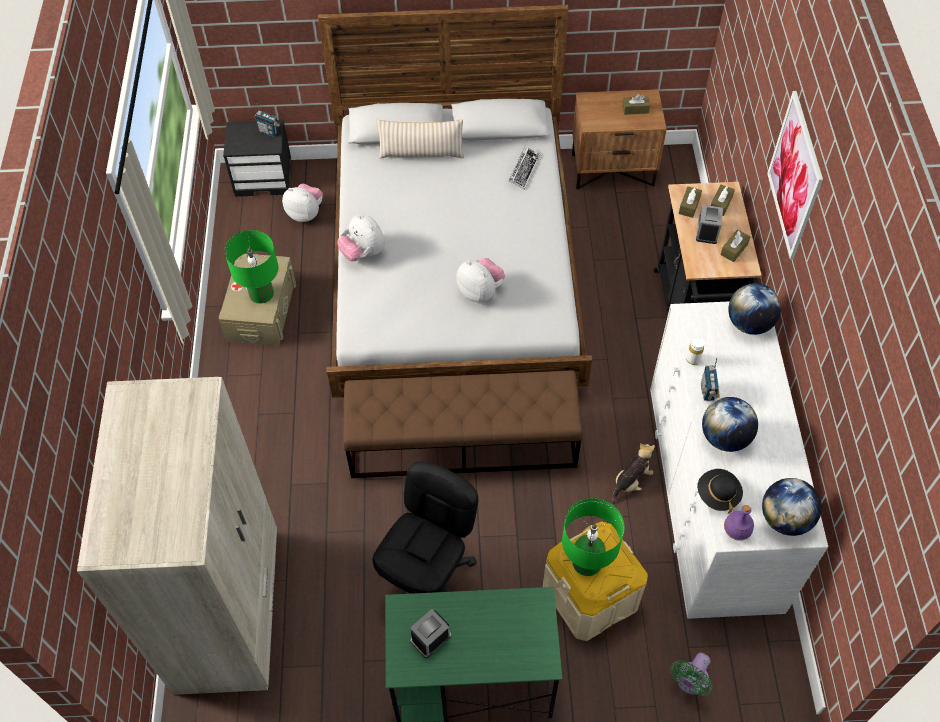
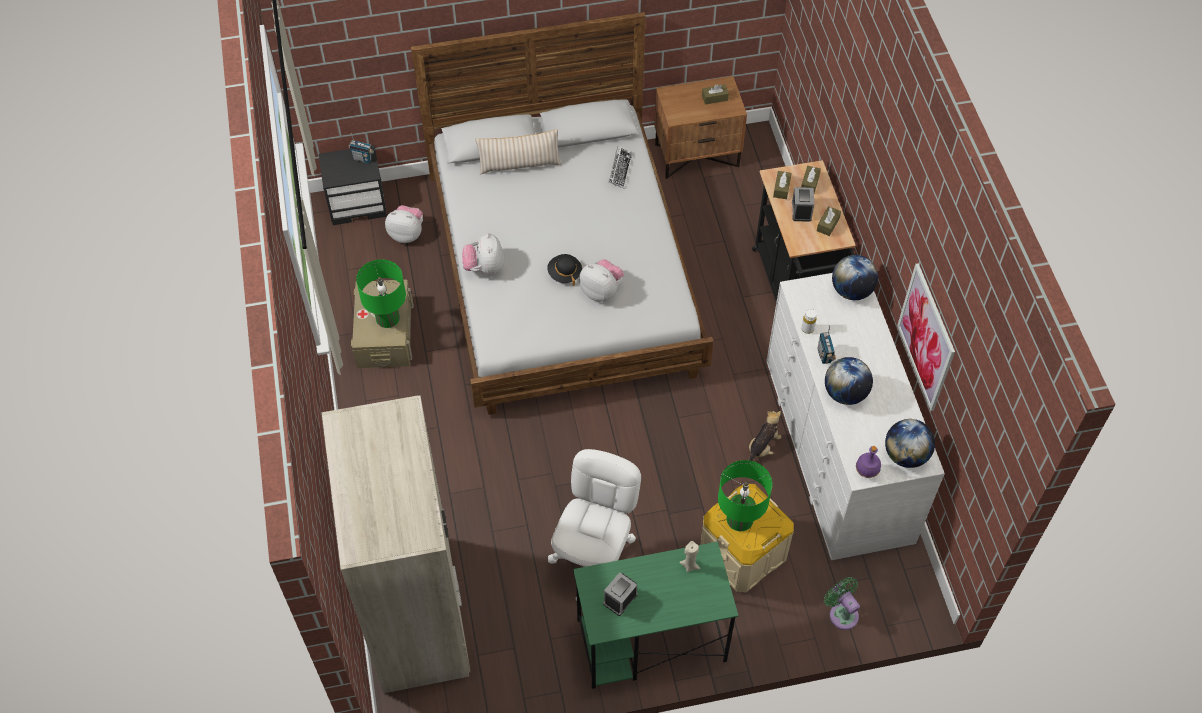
camera: 10 degrees left, 0 degrees up
(363, 253) = (485, 268): plush toy -> plush toy turned 45 degrees clockwise
(429, 581) = (595, 561): black office chair -> white office chair
(463, 442) = (603, 433): brown bench -> none
(517, 610) = (690, 565): none -> beige candle
(690, 681) = (841, 613): green fan -> green fan turned 120 degrees clockwise
(717, 494) = (846, 442): black hat -> black hat (564, 274)
(794, 176) = (875, 158): picture -> picture (926, 337)

